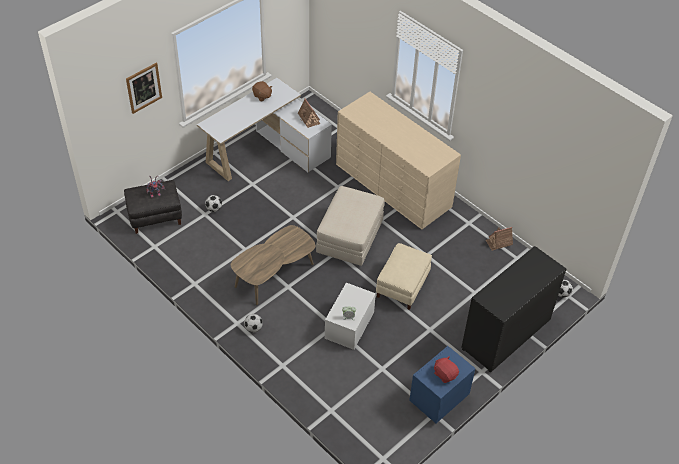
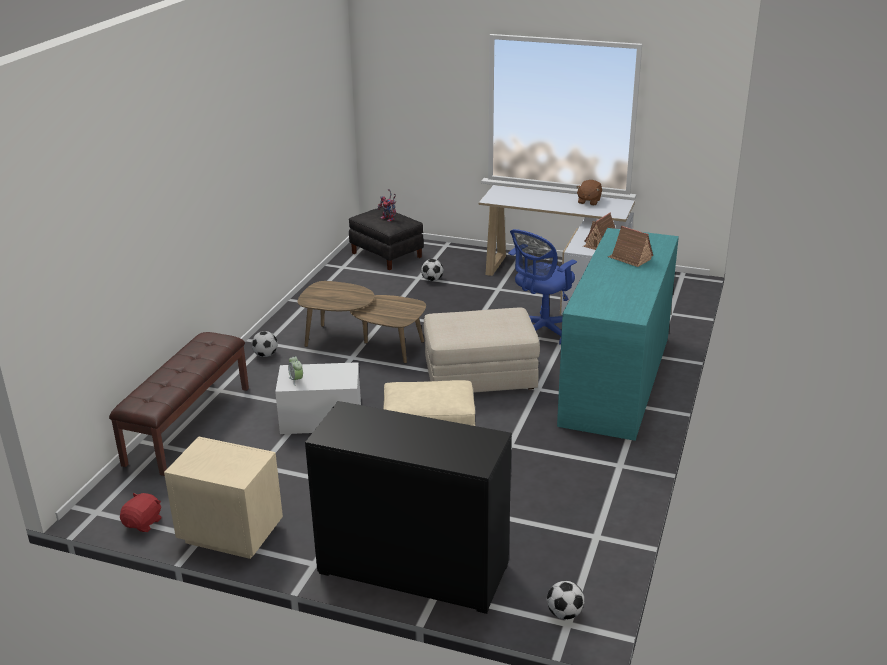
camera: 65 degrees right, 20 degrees down
(143, 88) = (440, 89): picture -> none
(314, 392) = (187, 424): none -> brown bench
(320, 189) = (542, 331): none -> blue office chair
(393, 185) = (615, 380): beige dresser -> turquoise dresser
(437, 400) = (230, 533): blue nightstand -> beige nightstand
(445, 374) = (214, 463): red plush toy -> red plush toy (143, 523)
(499, 242) = (611, 507): toy house -> toy house (630, 258)

